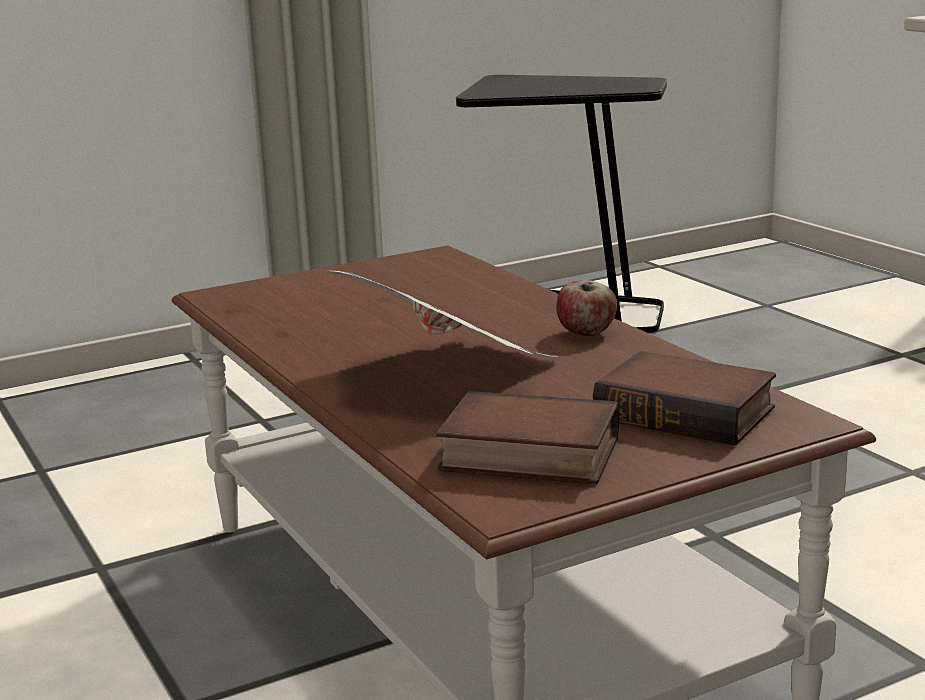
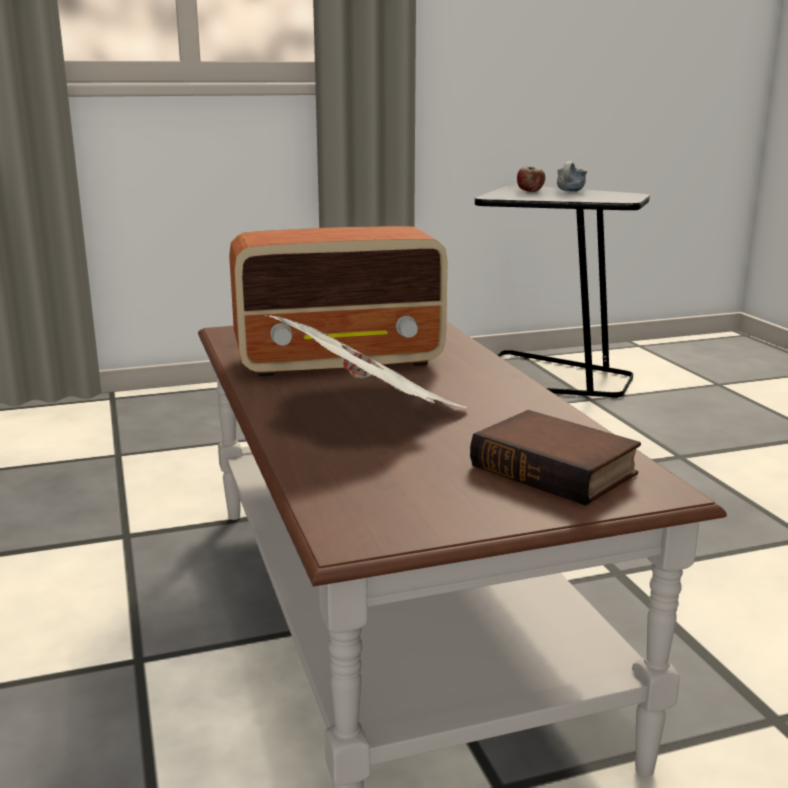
camera: 10 degrees right, 0 degrees up
(379, 318) = (341, 361): none -> radio
(526, 456) = (393, 493): book -> none
(569, 81) = (570, 191): none -> mug
(586, 333) = (503, 390): apple -> apple (530, 191)

